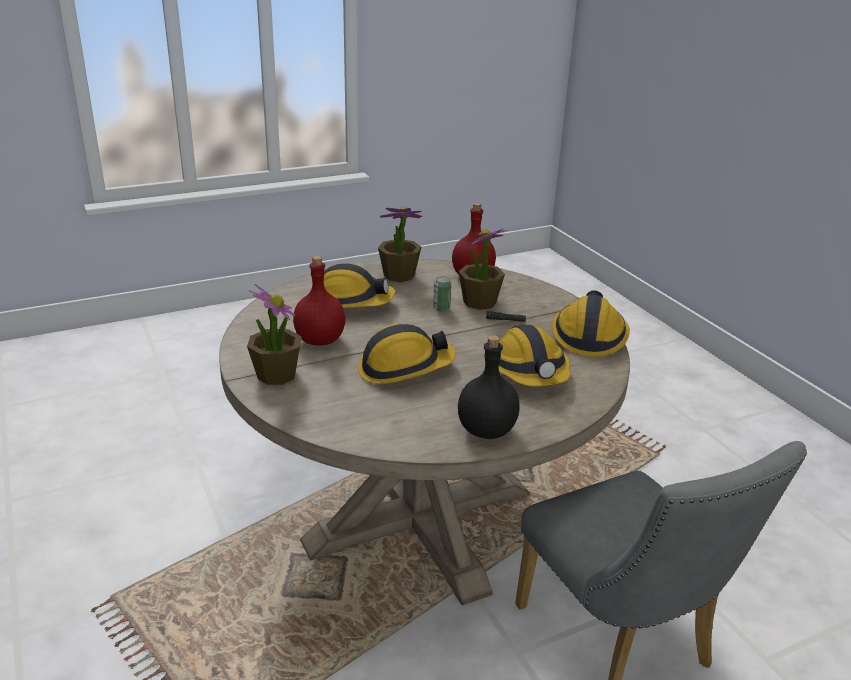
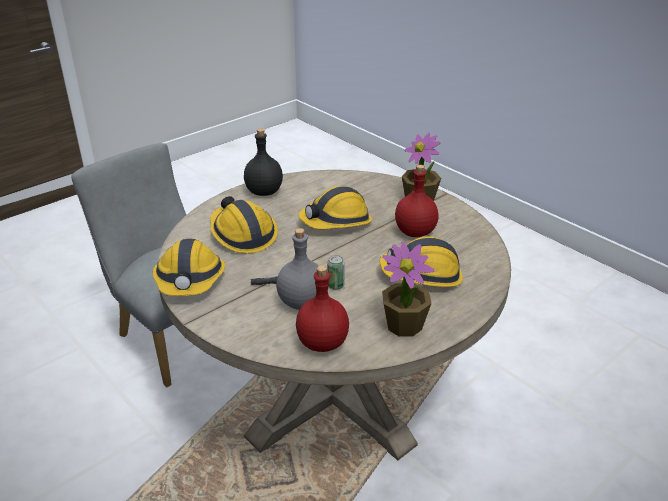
camera: 165 degrees right, 5 degrees up
(479, 302) = (301, 302): potted plant -> grey bottle

